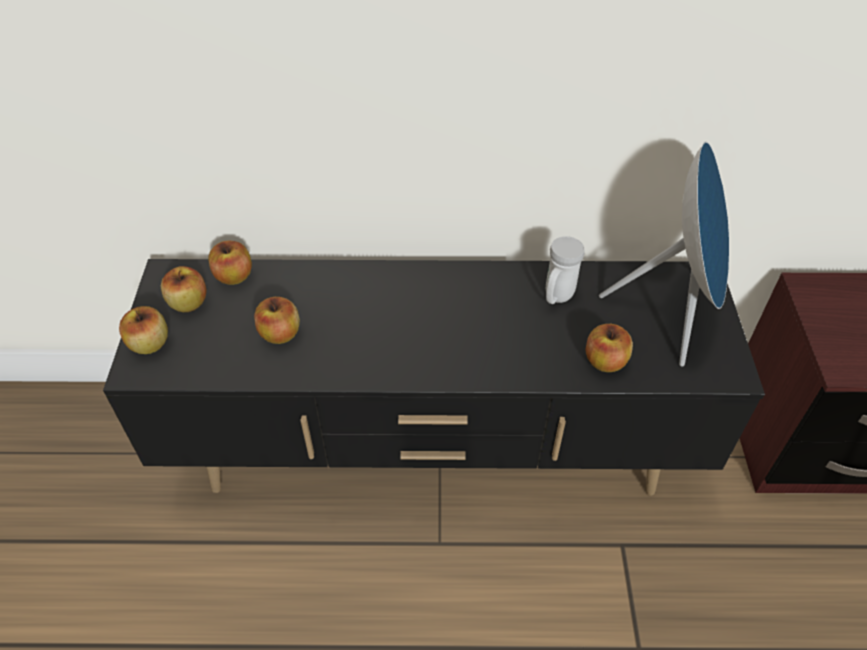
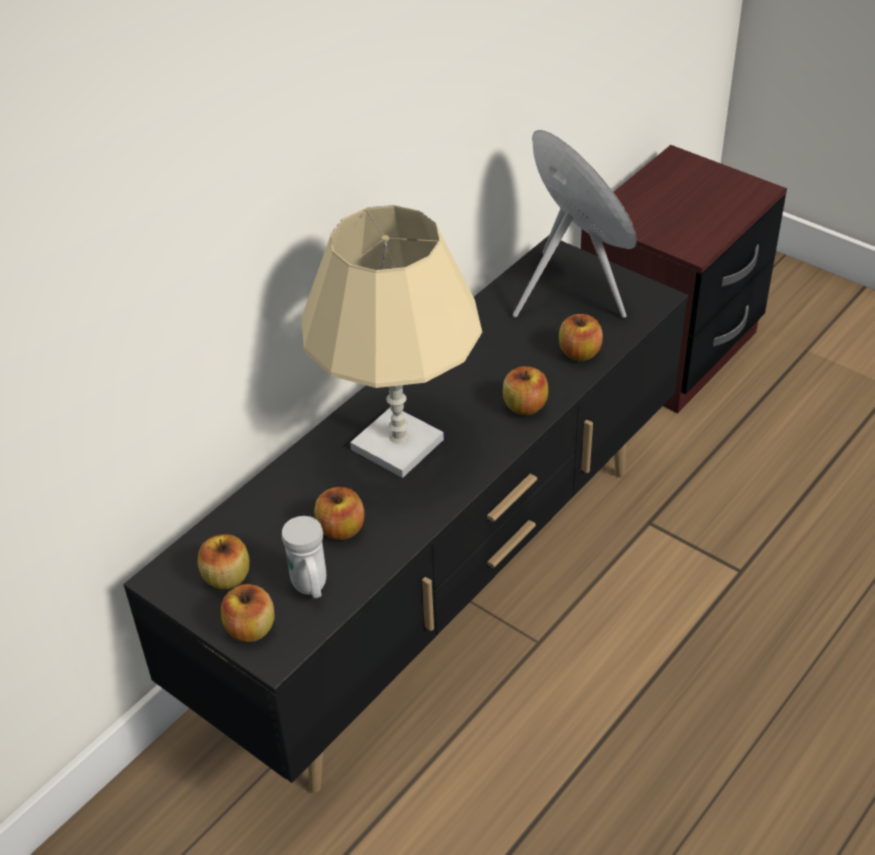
camera: 50 degrees left, 5 degrees down
(234, 276) = (228, 528): apple -> apple (525, 406)
(392, 314) = (398, 444): none -> beige table lamp
(556, 297) = (488, 340): white mug -> white mug (311, 588)

